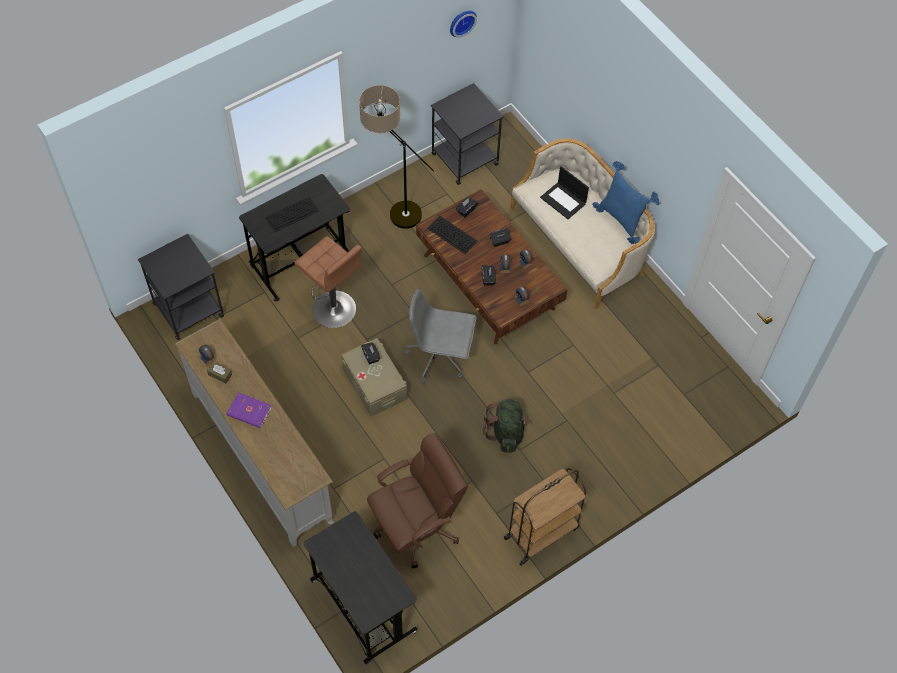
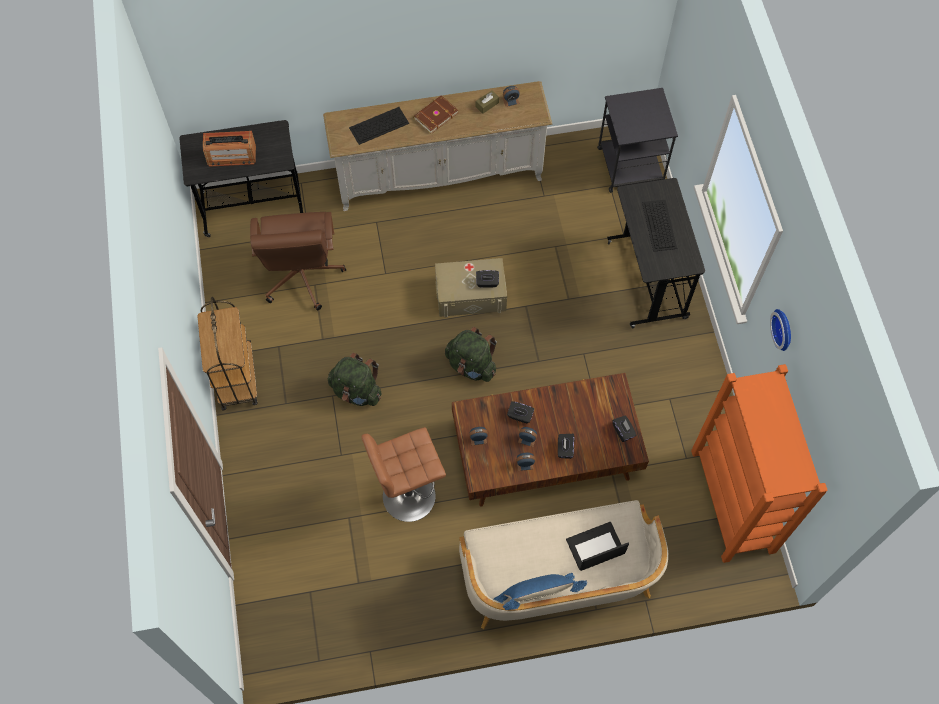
camera: 115 degrees right, 5 degrees up
(249, 412) = (435, 115): purple book -> brown book
(334, 310) = (575, 289): brown stool -> brown stool (408, 496)
(366, 572) = (231, 156): none -> radio
(394, 210) = (683, 393): floor lamp -> none
(441, 358) = (471, 365): grey office chair -> green backpack
(452, 235) = (594, 403): keyboard -> keyboard (378, 126)
(461, 22) = (824, 422): wall clock -> wall clock (784, 329)
(465, 158) = (733, 500): black cart -> orange bookcase

